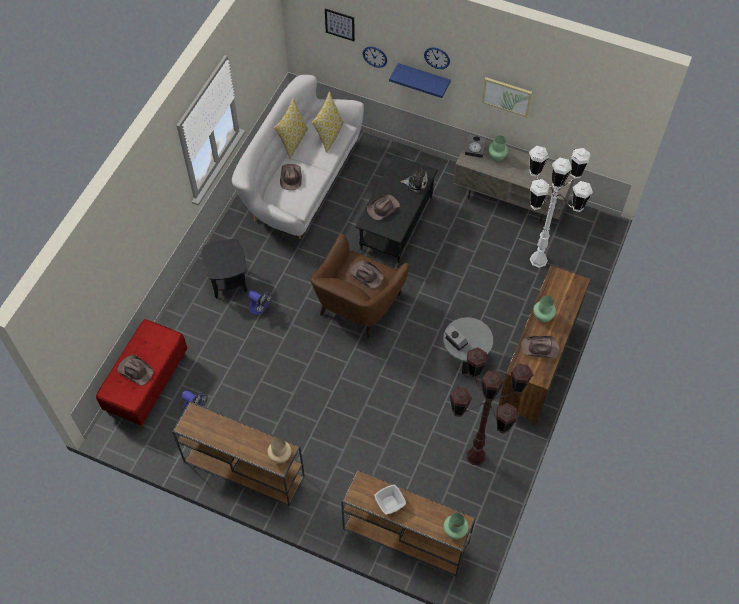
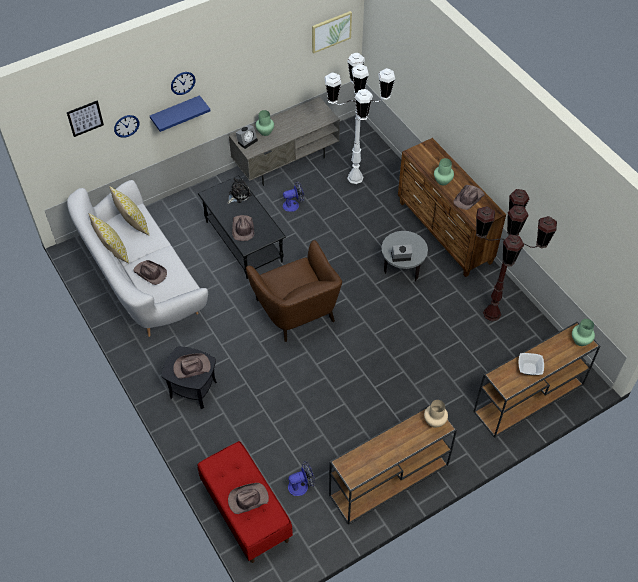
camera: 55 degrees left, 5 degrees down
(260, 308) = (242, 381): fan -> fan (293, 205)
(366, 274) = (293, 277): brown hat -> brown hat (191, 367)
(507, 96) = (250, 73): picture -> picture (331, 31)

